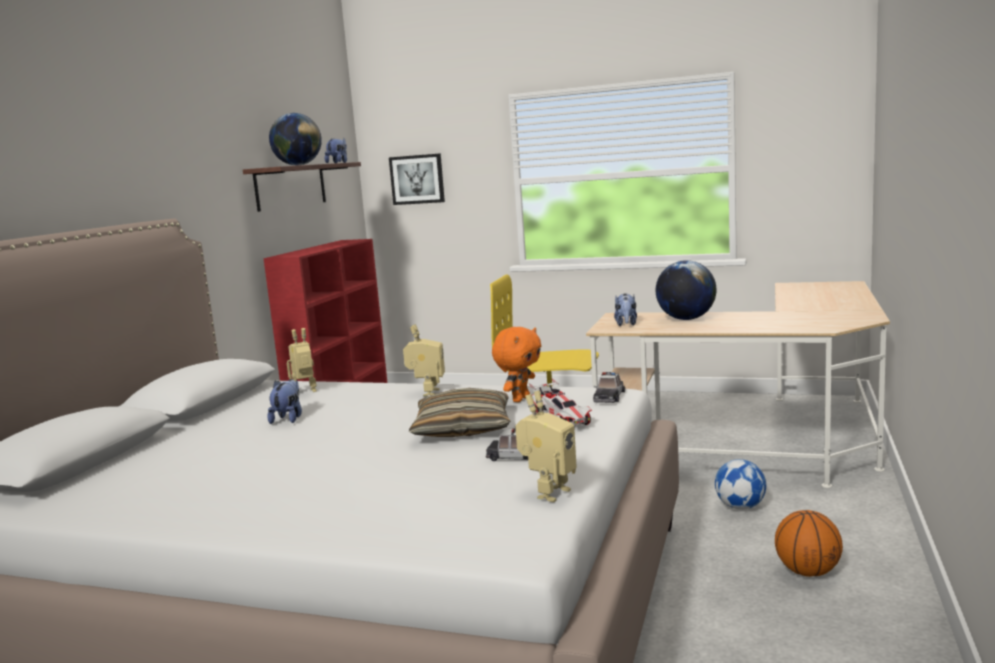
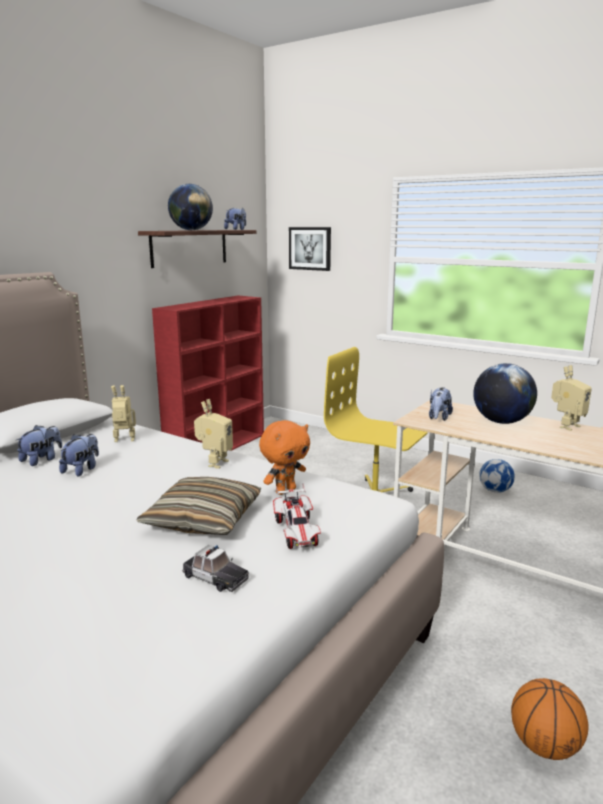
camera: 15 degrees right, 5 degrees up
(230, 419) = (42, 460): none -> plush toy
(548, 493) = (193, 649): toy robot -> toy robot (566, 426)
(609, 396) = (368, 507): toy car -> none
(740, 507) = (510, 629): football -> football (495, 490)

